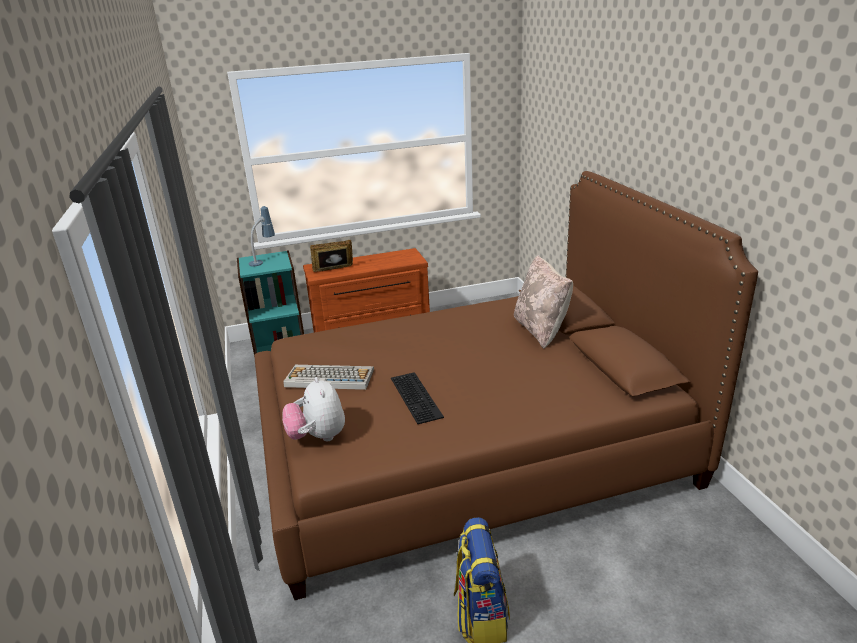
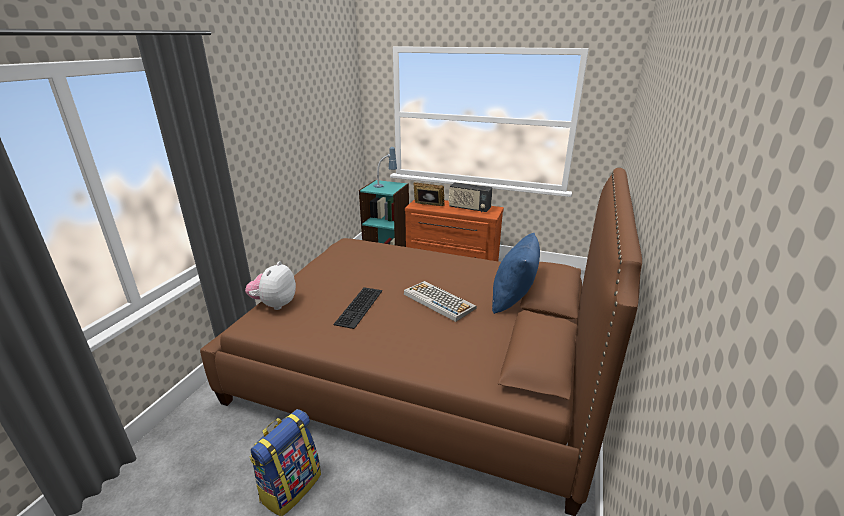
camera: 35 degrees right, 0 degrees up
(328, 378) = (331, 272): keyboard -> keyboard (438, 301)
(383, 259) = (469, 208): none -> radio
(541, 330) = (513, 299): beige pillow -> blue pillow

